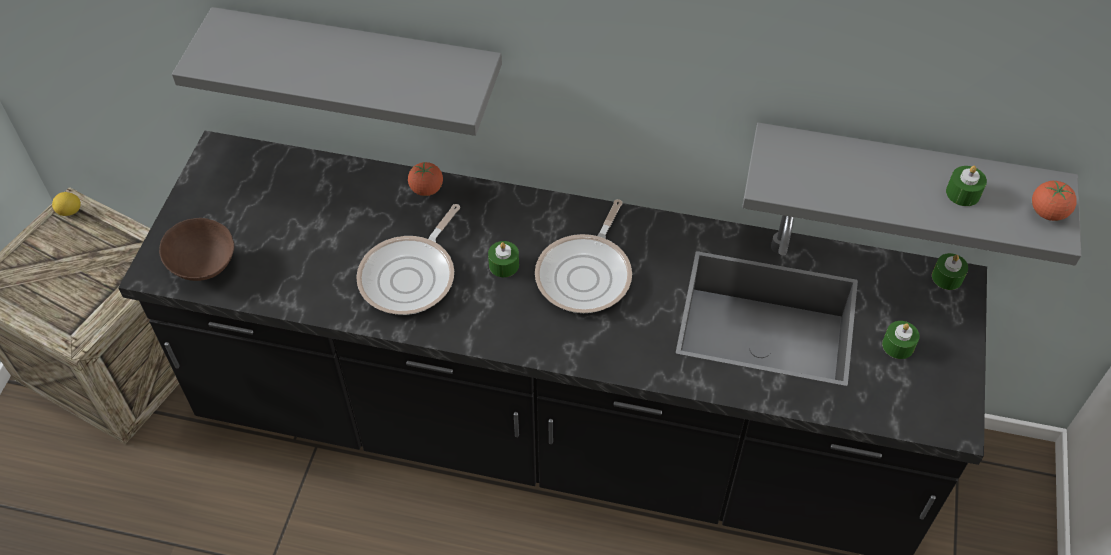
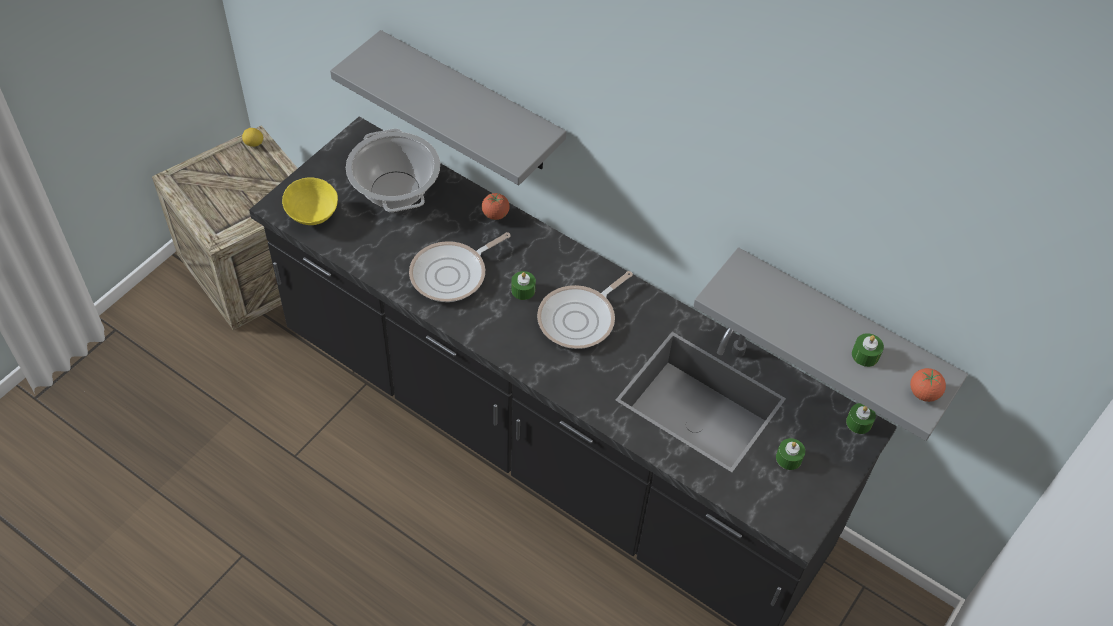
camera: 20 degrees right, 0 degrees up
(204, 268) = (312, 216): brown bowl -> yellow bowl
(293, 202) = (396, 190): none -> cooking pot

